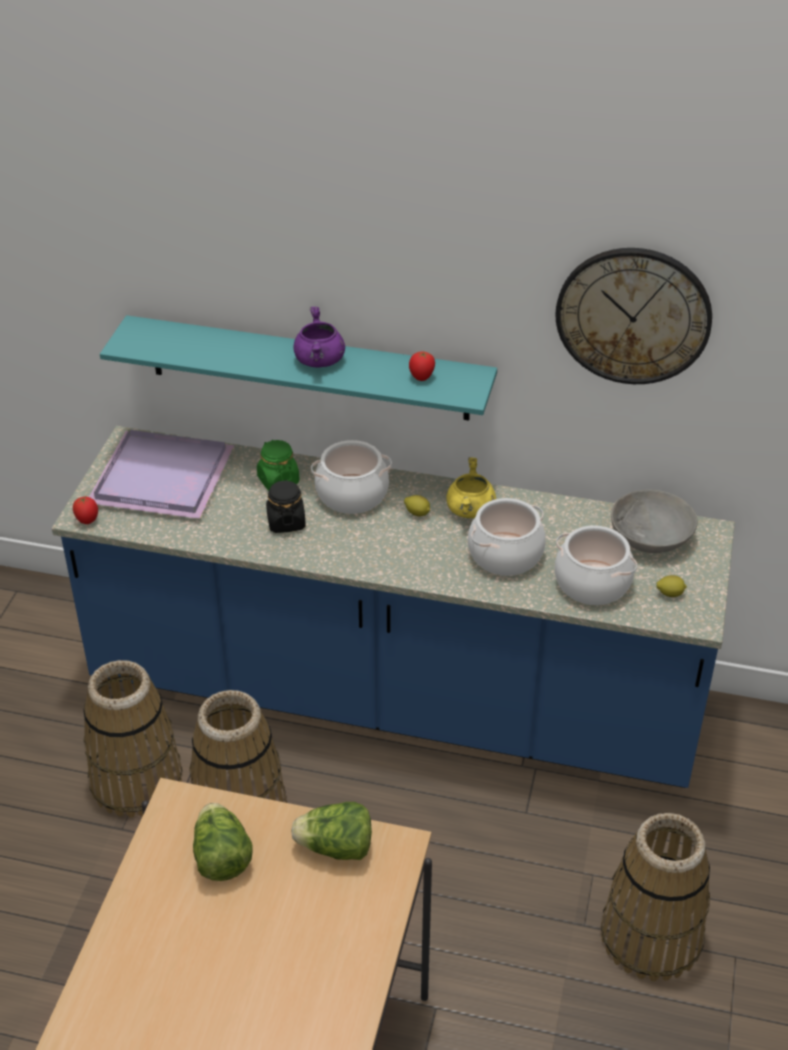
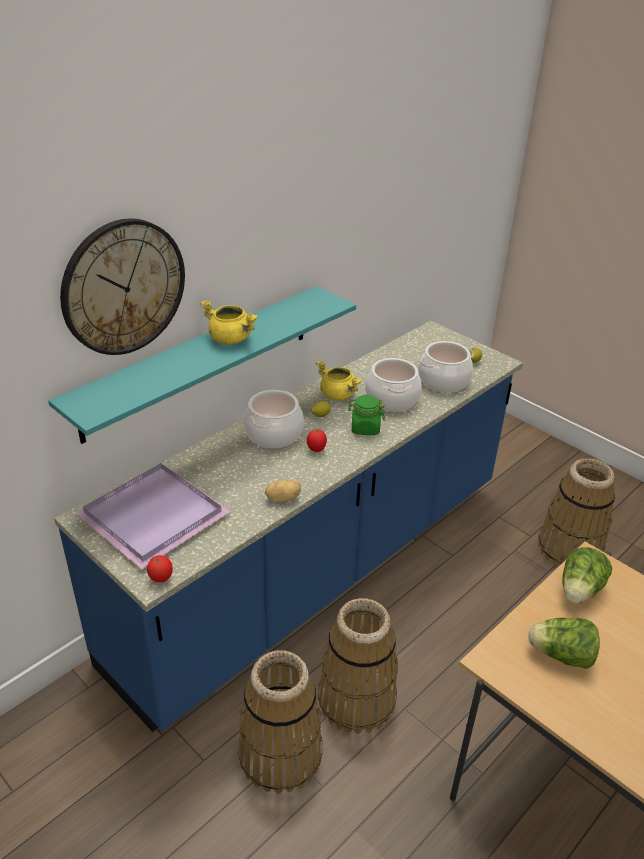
camera: 60 degrees left, 5 degrees down
(253, 545) = (283, 498): none -> potato
(278, 480) = (222, 459): green jar -> green jar (365, 428)
(286, 522) = (272, 473): black jar -> none
(320, 361) = (231, 339): purple cooking pot -> yellow cooking pot
(421, 378) = (298, 311): tomato -> tomato (316, 449)
(633, 315) = (383, 203): wall clock -> wall clock (123, 287)
(650, 537) = (421, 348): grey bowl -> none

